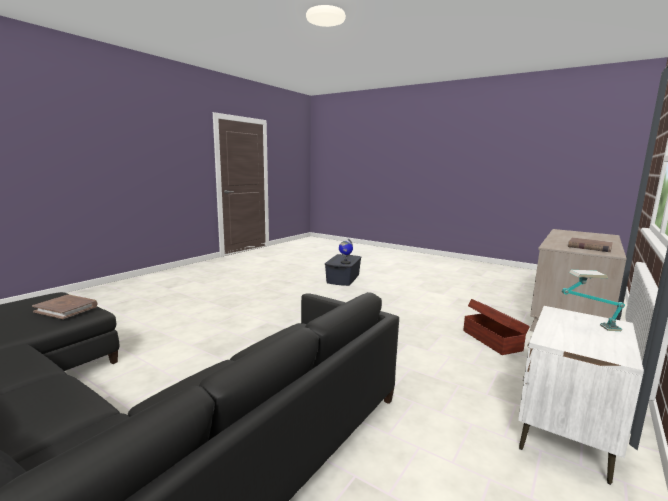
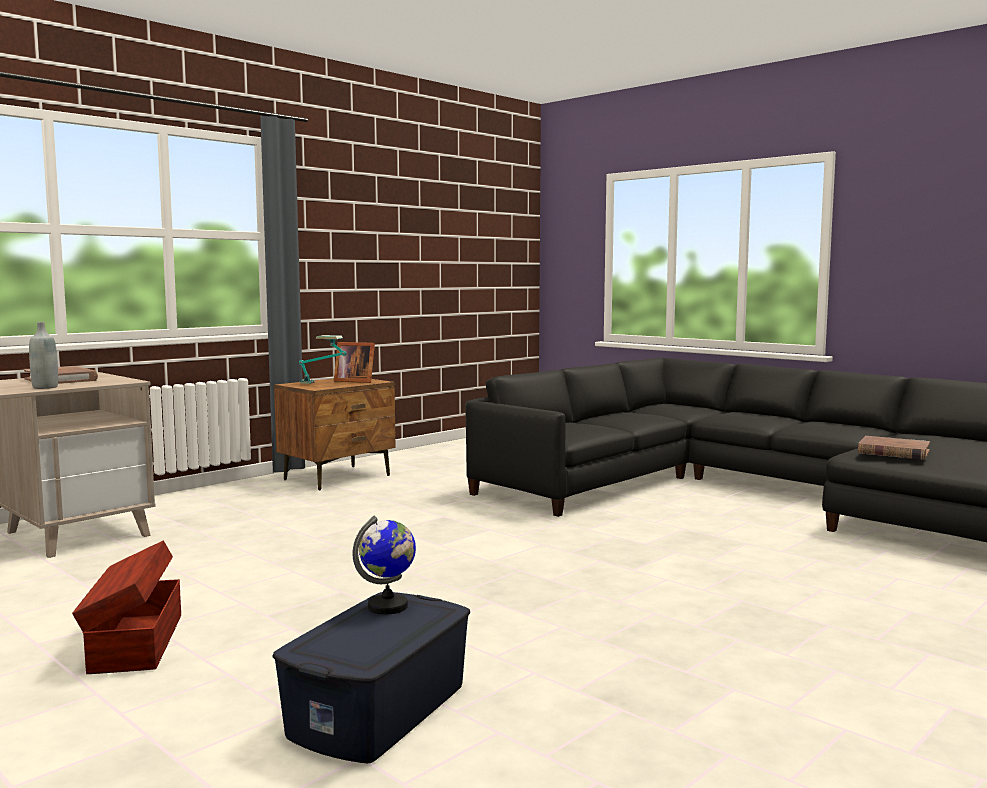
camera: 170 degrees left, 5 degrees down
(492, 340) = (248, 528): brown storage box -> brown storage box (134, 643)
(557, 240) = (45, 387): none -> grey bottle
(565, 435) = (338, 477): white nightstand -> brown nightstand
(578, 340) = (354, 381): none -> picture frame

